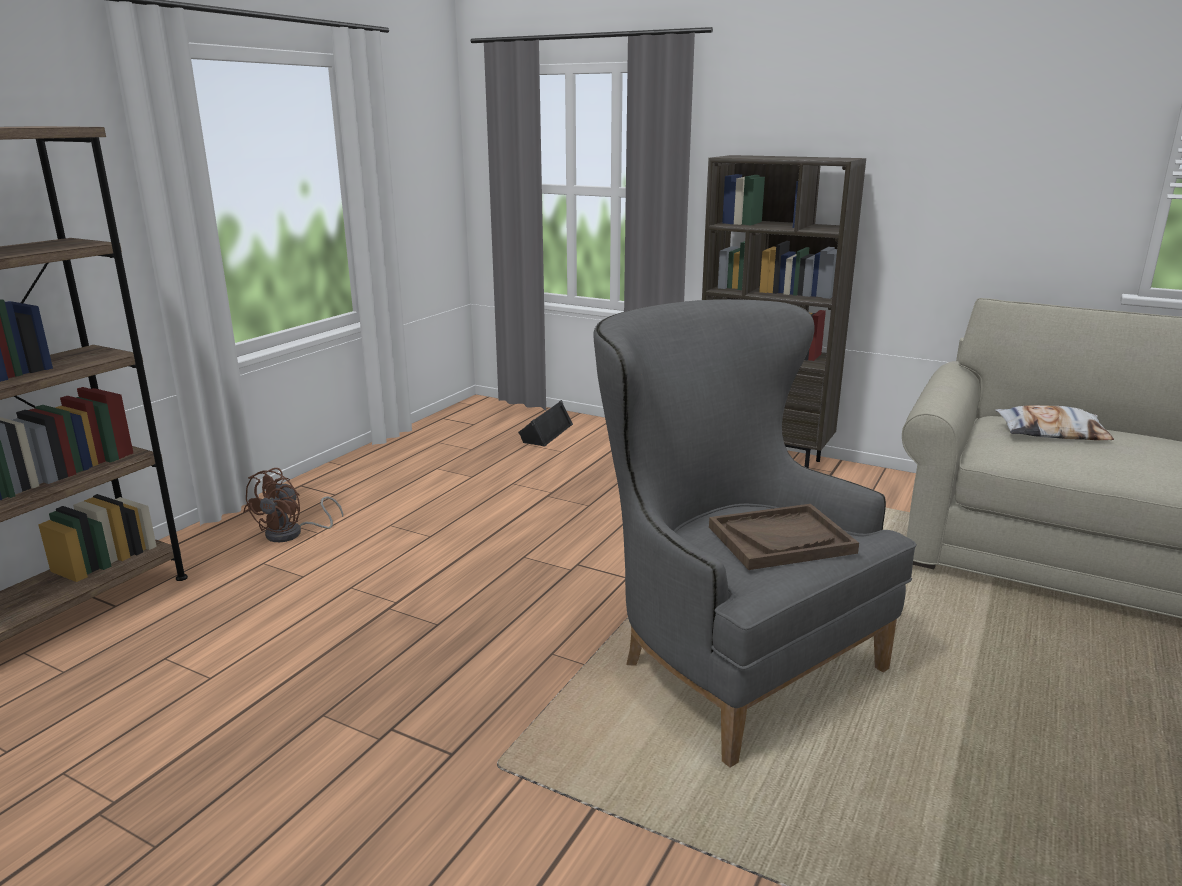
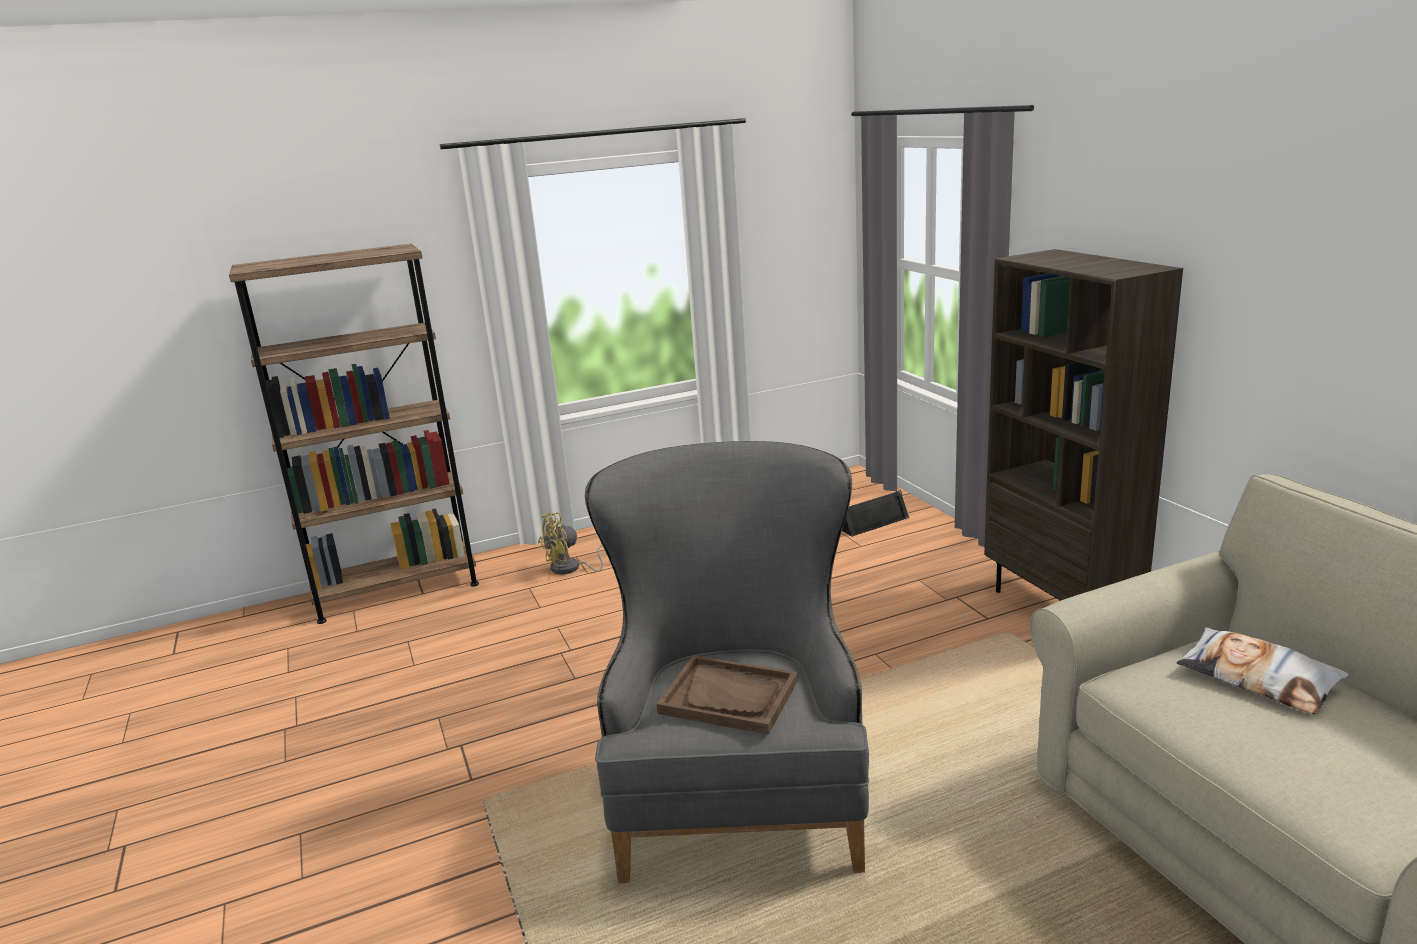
camera: 40 degrees right, 0 degrees up
(292, 533) = (571, 569): brown fan -> yellow fan

